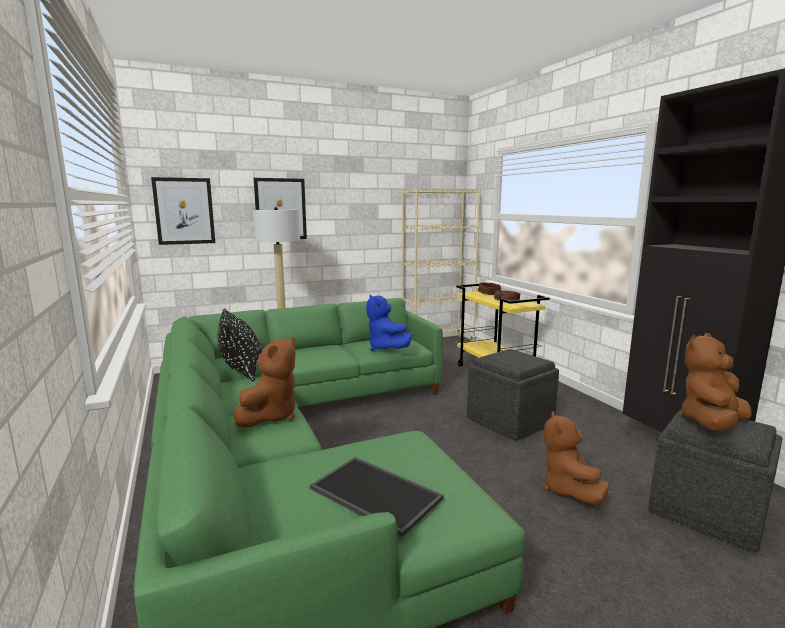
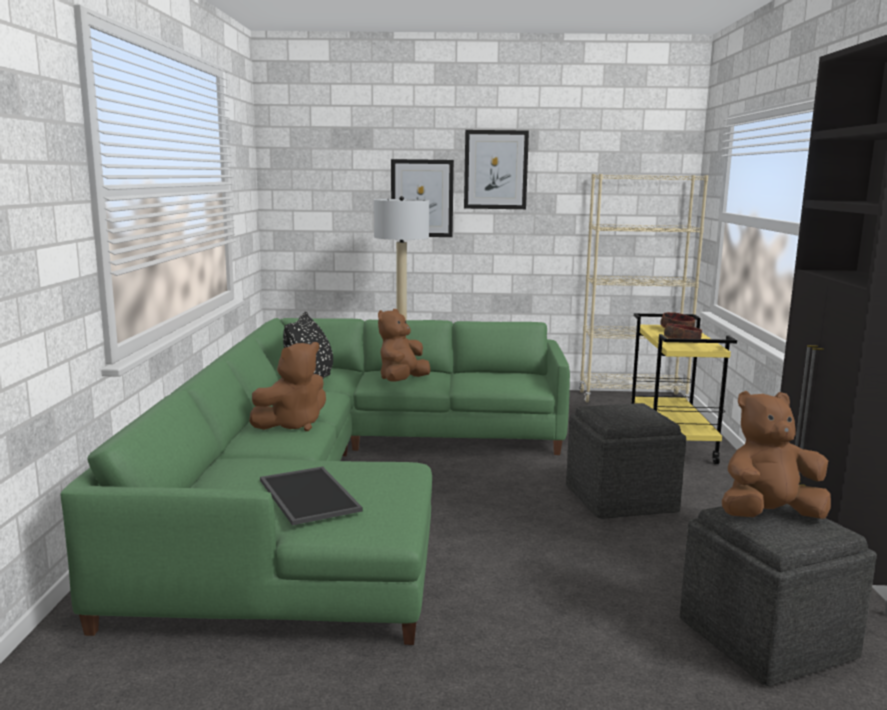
camera: 25 degrees right, 0 degrees up
(184, 211) = (310, 198): picture -> picture (495, 170)
(386, 348) = (493, 383): blue plush toy -> none
(568, 490) = (604, 577): brown plush toy -> brown plush toy (402, 381)

